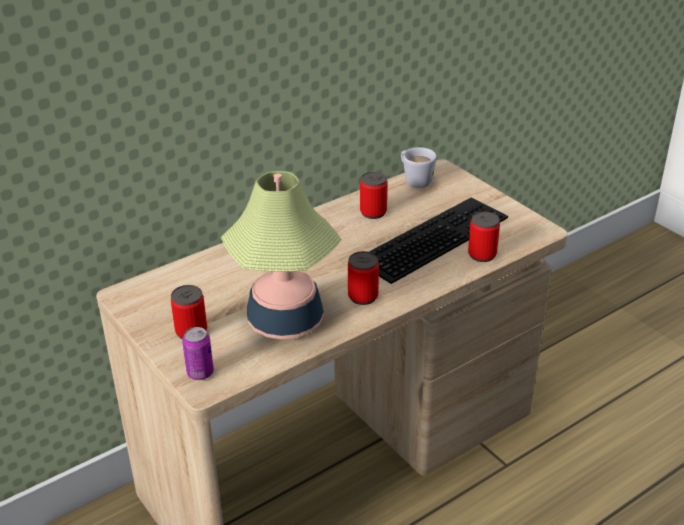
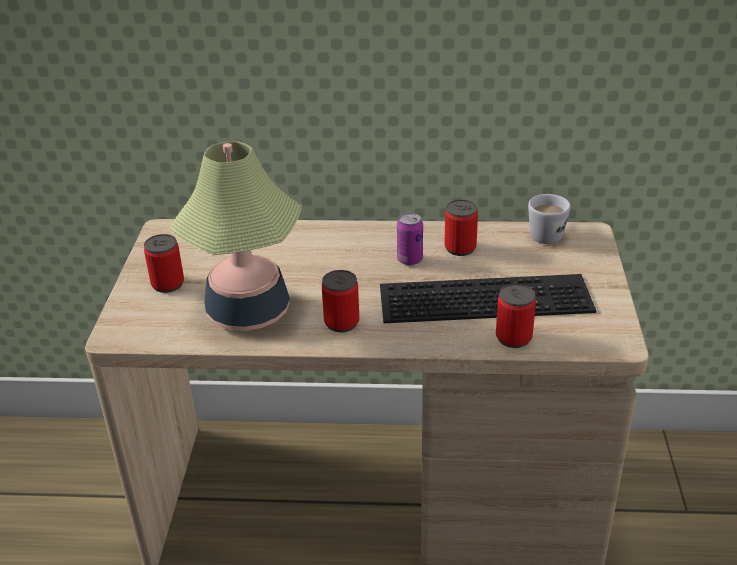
camera: 40 degrees right, 0 degrees up
(200, 373) = (128, 321): can -> can (410, 260)

